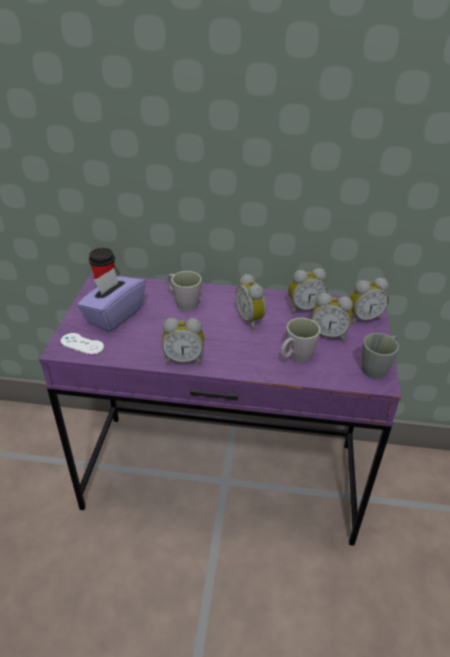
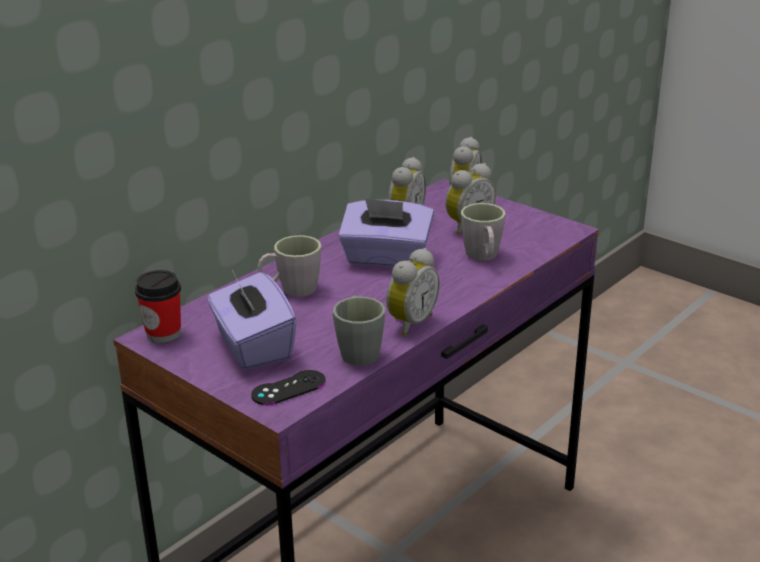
camera: 55 degrees left, 10 degrees down
(82, 344) = (288, 388): white game controller -> black game controller
(251, 320) = (386, 259): alarm clock -> purple tissue box
(378, 367) = (547, 222): grey mug -> grey mug (358, 350)

